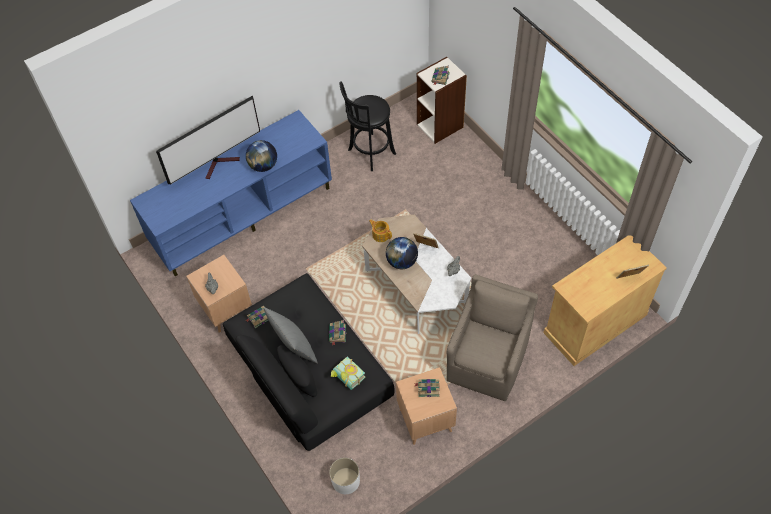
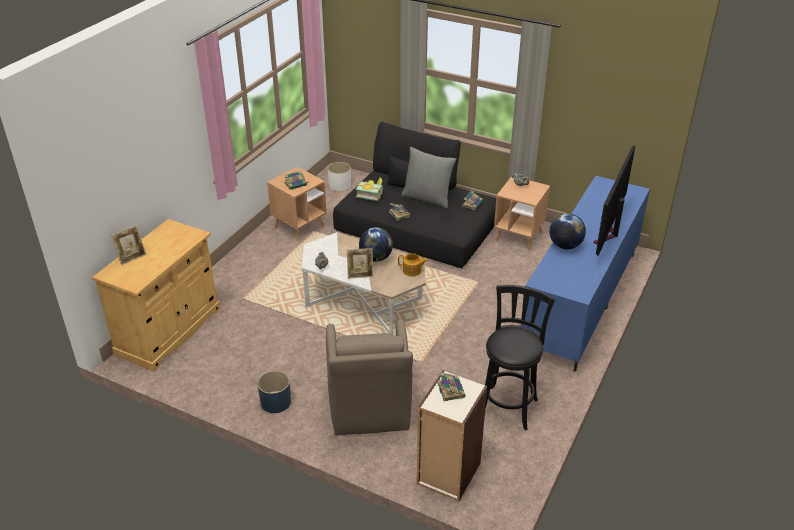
camera: 150 degrees right, 20 degrees down
(487, 361) = (265, 274): brown armchair -> brown armchair (369, 408)
(528, 218) = (276, 402): none -> blue planter

